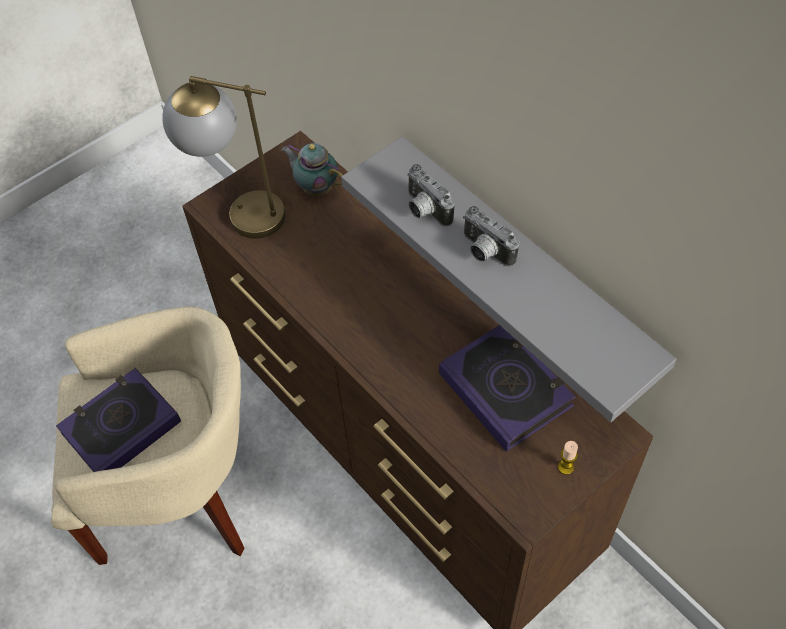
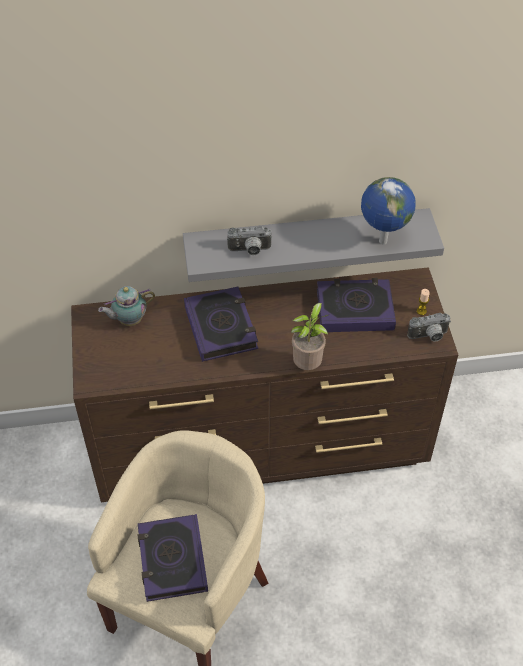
camera: 60 degrees left, 5 degrees down
(238, 213) = (111, 370): table lamp -> none
(369, 272) = (221, 327): none -> book
(379, 387) = (308, 364): none -> potted plant
(484, 252) = (302, 242): camera -> camera (429, 336)
(559, 335) = (382, 241): none -> globe

